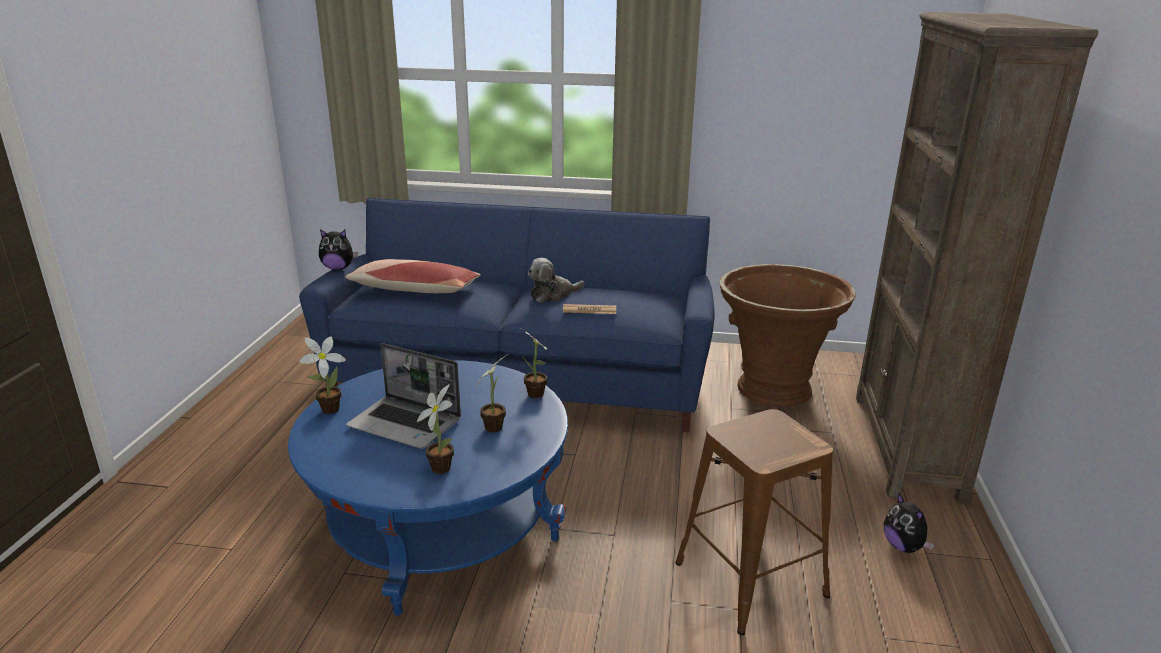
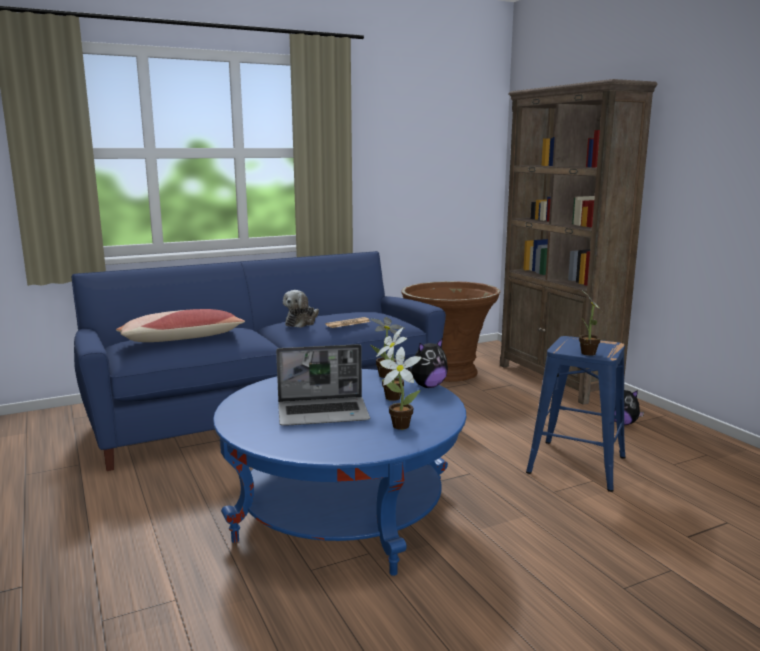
camera: 35 degrees left, 10 degrees down
(327, 410) = (240, 424): potted plant -> potted plant (588, 354)
(338, 268) = (86, 336): plush toy -> plush toy (427, 386)
(749, 577) = (575, 464): brown stool -> blue stool

